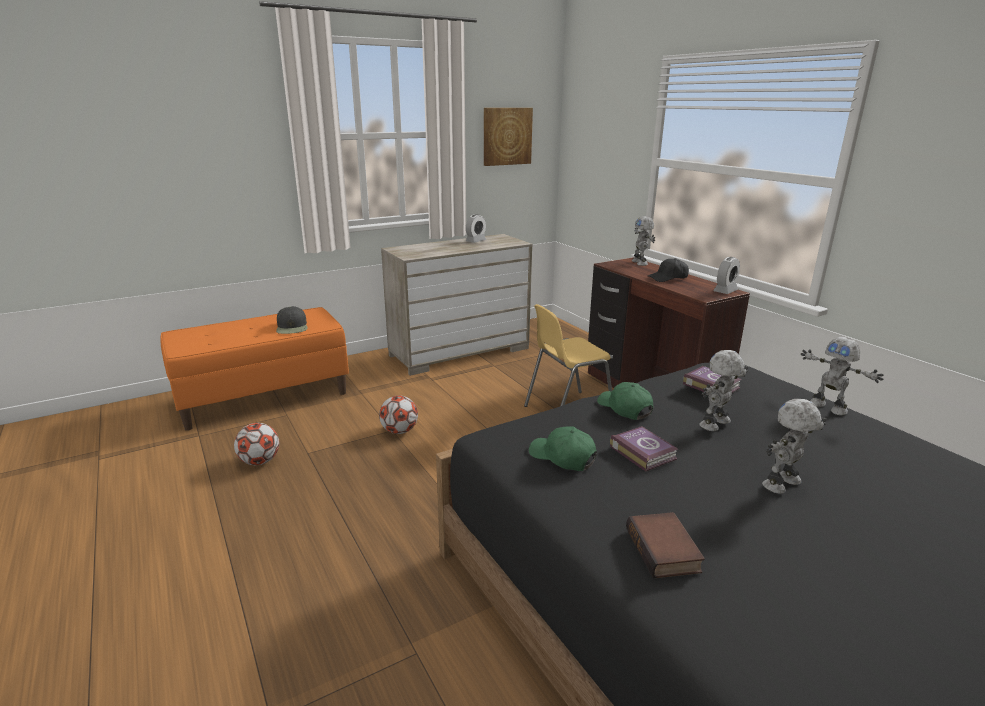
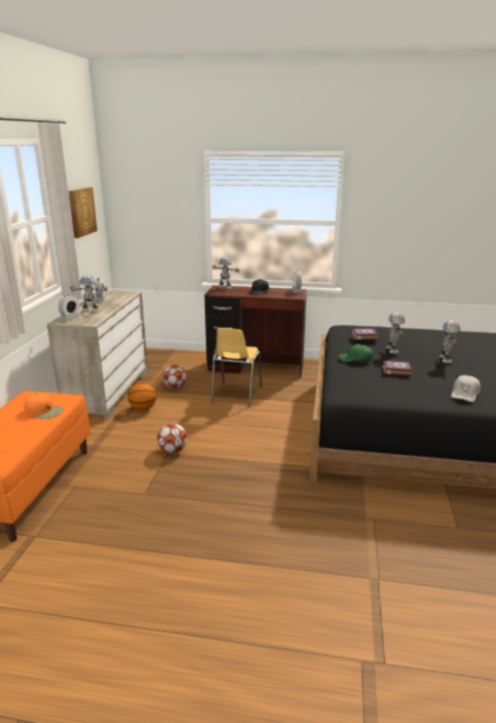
camera: 50 degrees left, 0 degrees up
(260, 461) = (124, 516): football -> football (175, 387)
(292, 327) = (44, 411): black cap -> orange cap
(406, 249) = (70, 318): none -> alarm clock
(455, 380) = (143, 408): none -> basketball
(562, 457) = (381, 386): green cap -> none
(665, 551) = (465, 394): book -> white cap
(828, 407) = (402, 329): toy robot -> toy robot (91, 310)

